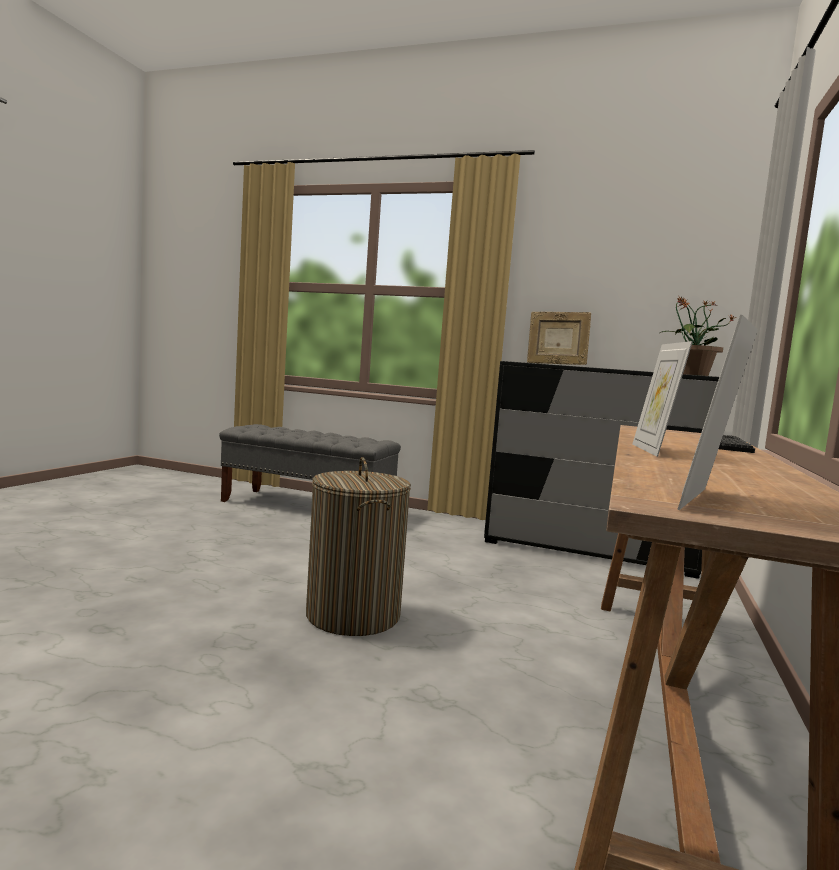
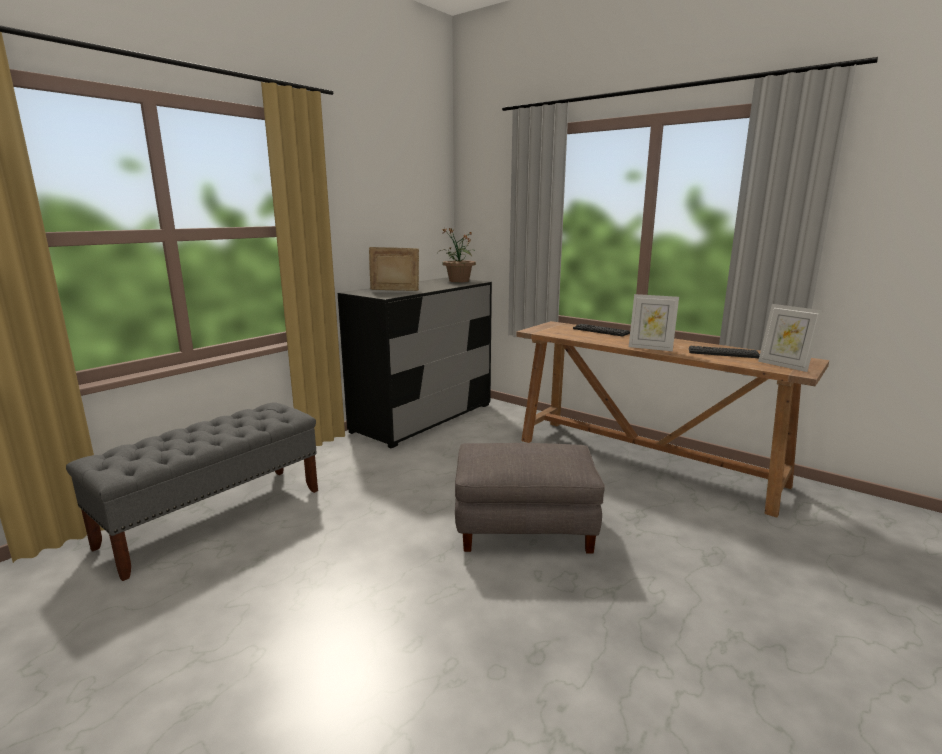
camera: 70 degrees left, 10 degrees up
(353, 615) = (525, 525): laundry basket -> grey ottoman
(555, 364) = (395, 291): picture frame -> picture frame turned 135 degrees counterclockwise
(727, 477) = (723, 353): none -> keyboard

